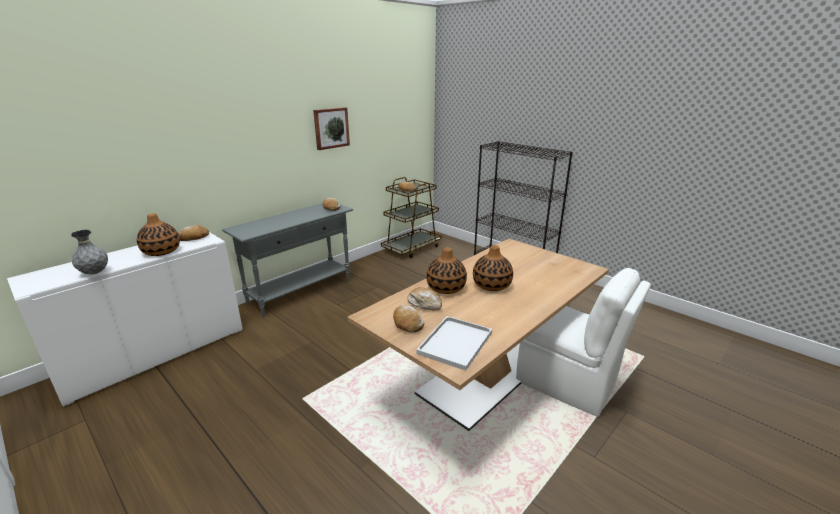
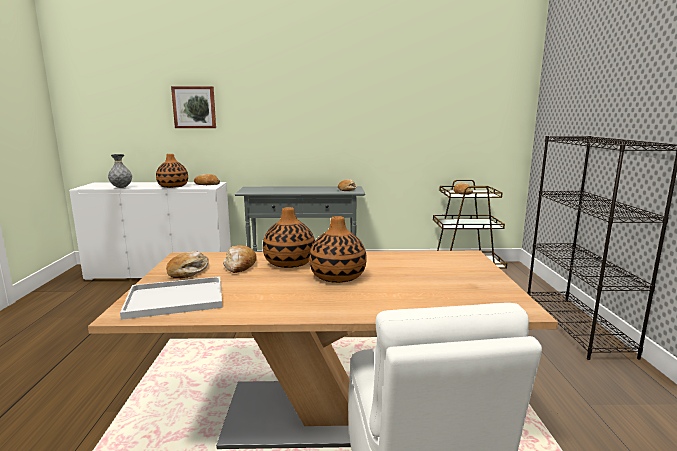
camera: 45 degrees right, 10 degrees down
(331, 128) = (373, 109): picture -> picture (194, 107)

